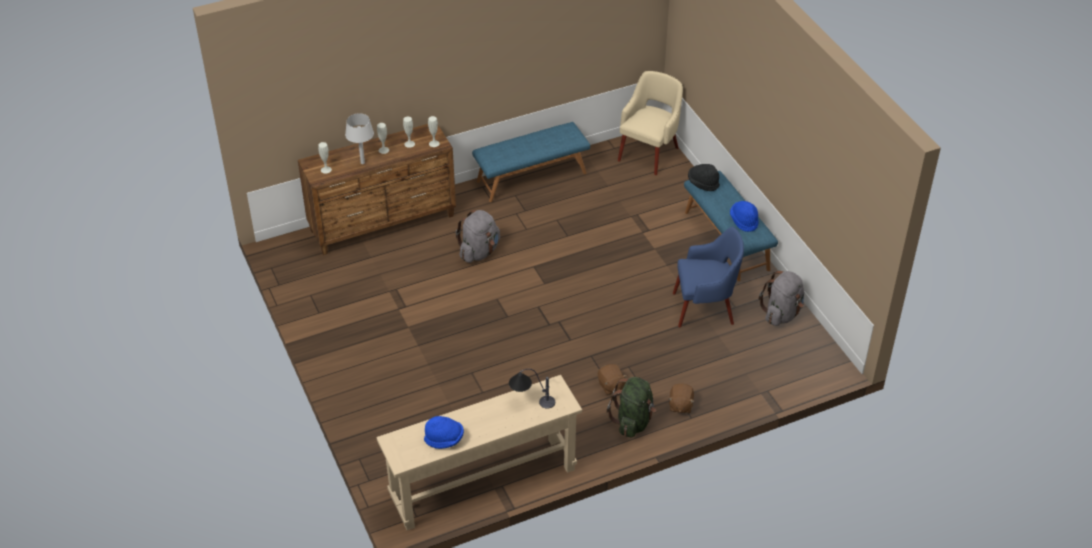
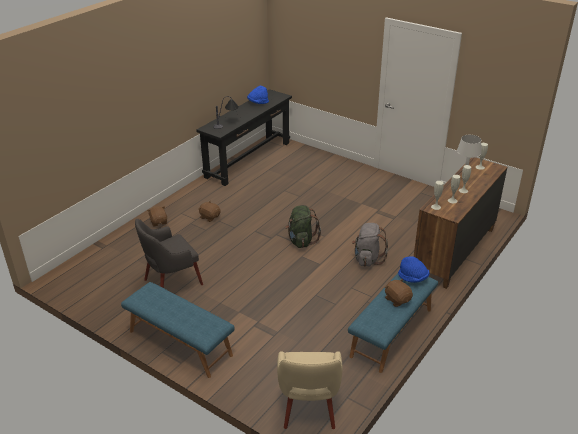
camera: 150 degrees right, 10 degrees down
(483, 482) = (248, 159): beige console table -> black console table
(529, 144) = (397, 299): none -> brown plush toy
(633, 421) = (184, 206): green backpack -> green backpack (301, 241)
(703, 183) = (213, 323): black hat -> none
(704, 308) = (172, 282): blue armchair -> grey armchair
(744, 221) = (157, 302): blue hat -> blue hat (413, 278)
(782, 313) = (107, 300): grey backpack -> none

